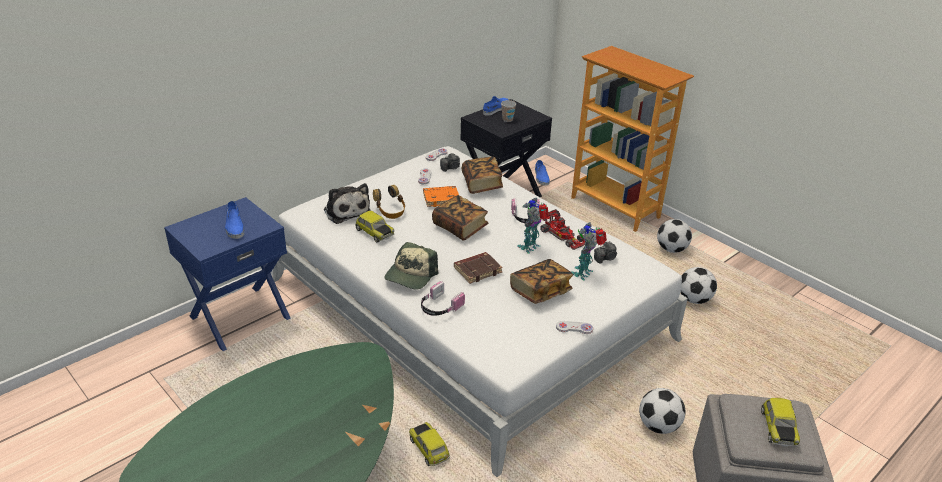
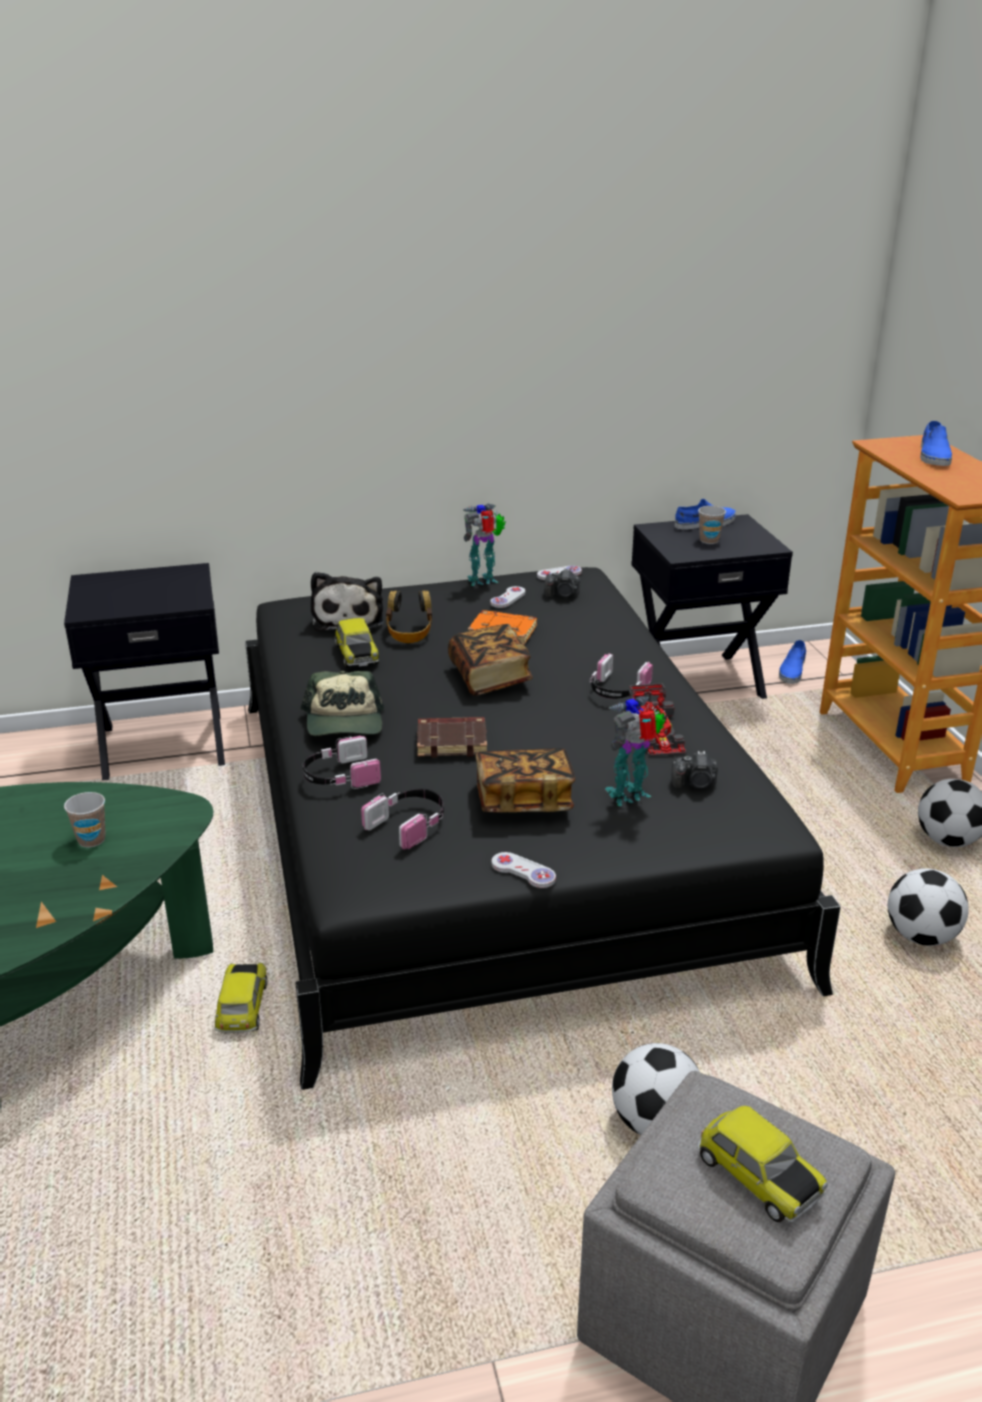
camera: 30 degrees right, 5 degrees down
(234, 226) = (153, 593): blue shoe -> blue shoe (933, 455)
(239, 317) = (164, 744): blue nightstand -> black nightstand
(334, 387) = (91, 840): none -> cup
(411, 275) = (344, 722): cap -> cap turned 60 degrees counterclockwise
(469, 309) = (491, 828): white bed -> black bed
(482, 184) = (589, 627): book -> none
(499, 322) = (409, 824): none -> headphones
(531, 247) = (578, 733): toy robot -> toy robot (484, 581)
(777, 428) = (756, 1177): toy car -> toy car turned 75 degrees counterclockwise

